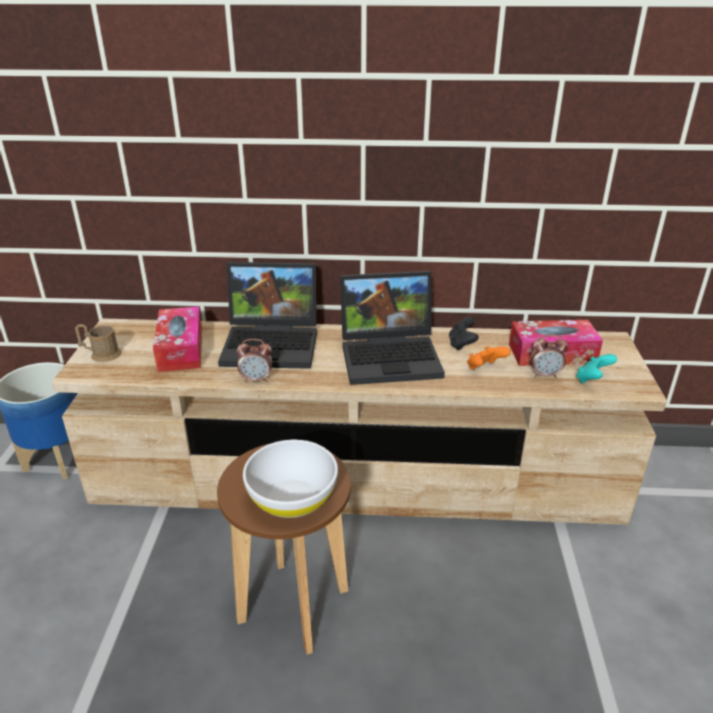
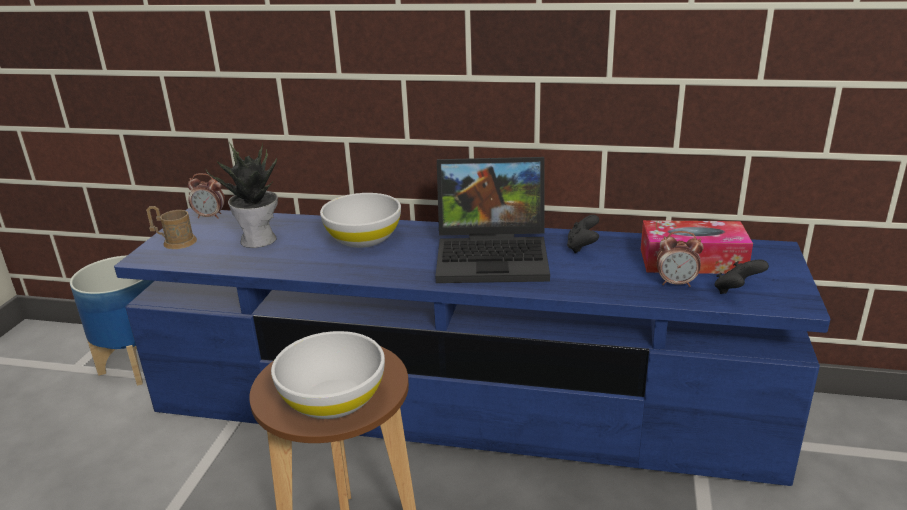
camera: 10 degrees right, 5 degrees down
(181, 349) = (260, 240): tissue box -> potted plant
(256, 379) = (331, 273): alarm clock -> alarm clock (210, 216)
(274, 343) = (363, 238): laptop -> white bowl
(356, 476) = (459, 405): beige tv stand -> blue tv stand
(485, 369) = (603, 273): orange game controller -> none
(592, 380) = (736, 291): turquoise game controller -> black game controller

